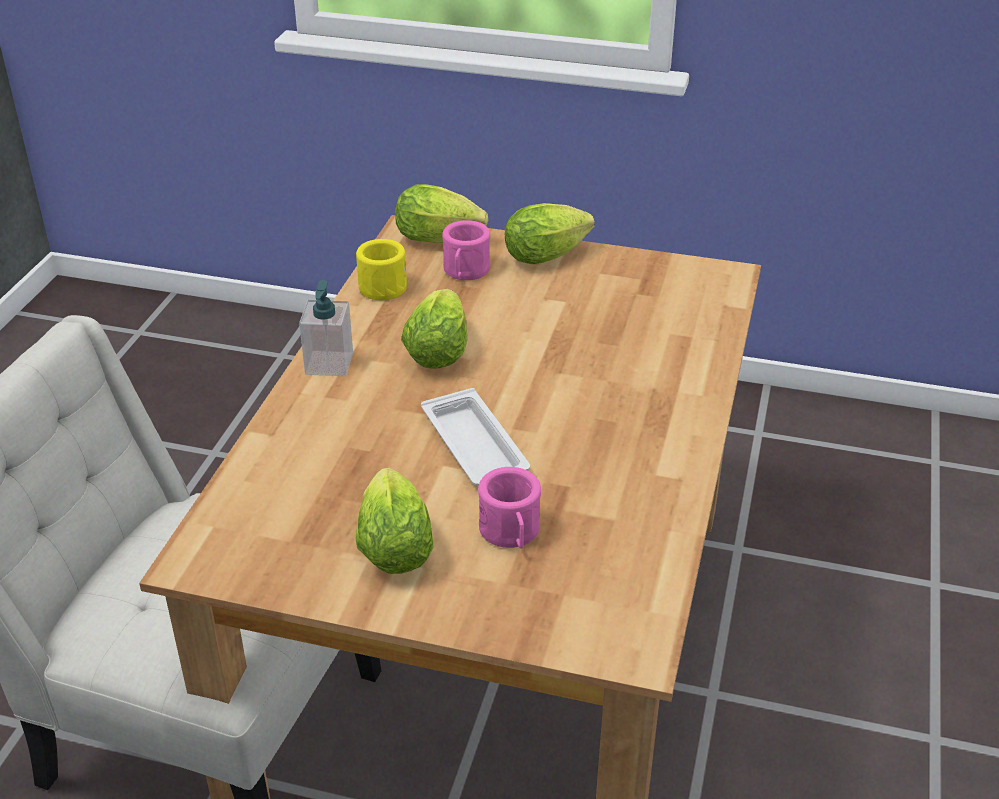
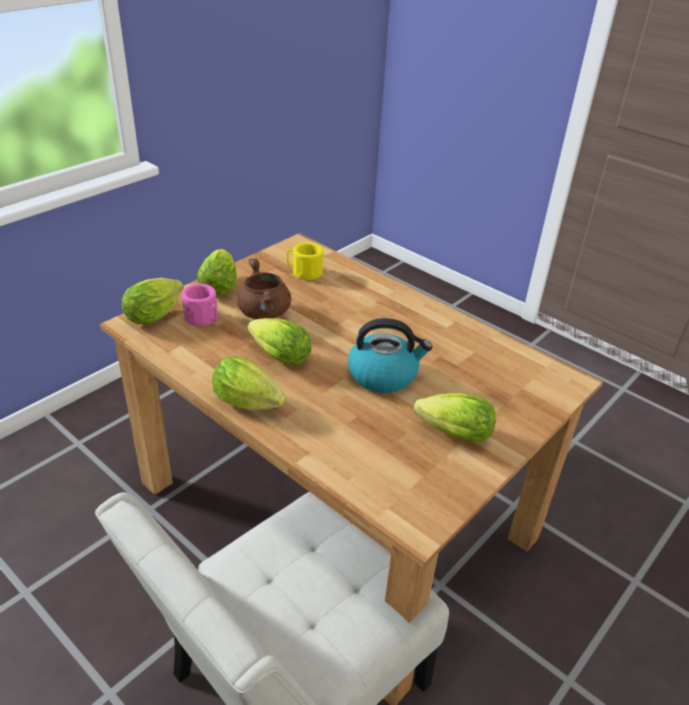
camera: 65 degrees left, 0 degrees up
(329, 364) = (251, 404): soap dispenser -> lettuce
(382, 285) = (182, 354): yellow mug -> yellow mug (304, 272)
(475, 447) = (384, 375): white tray -> kettle
(511, 533) = (466, 388): pink mug -> none
(523, 308) = (265, 313): none -> brown cooking pot

